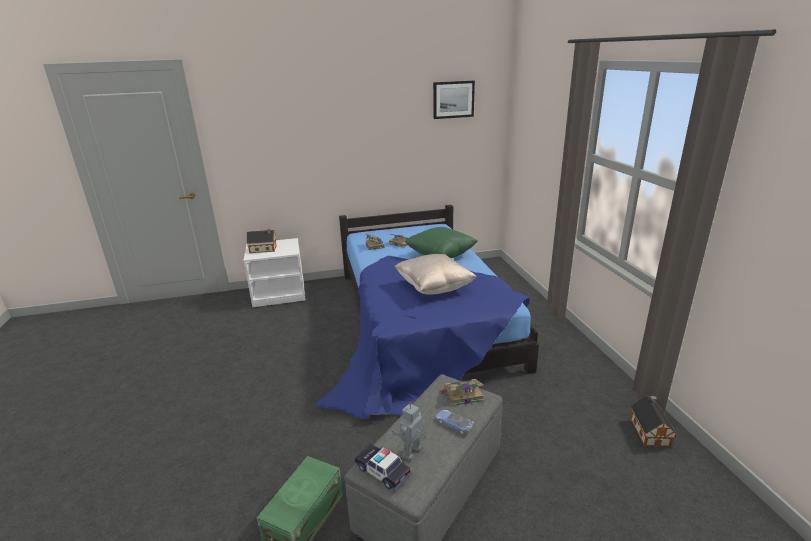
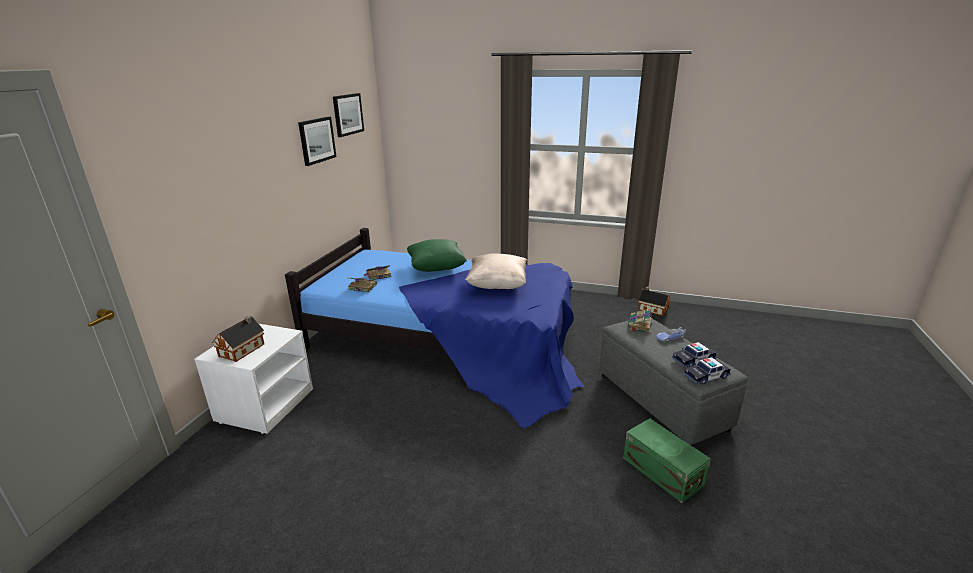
camera: 60 degrees left, 0 degrees up
(403, 118) = (317, 140): none -> picture
(413, 453) = (693, 360): toy robot -> toy car

